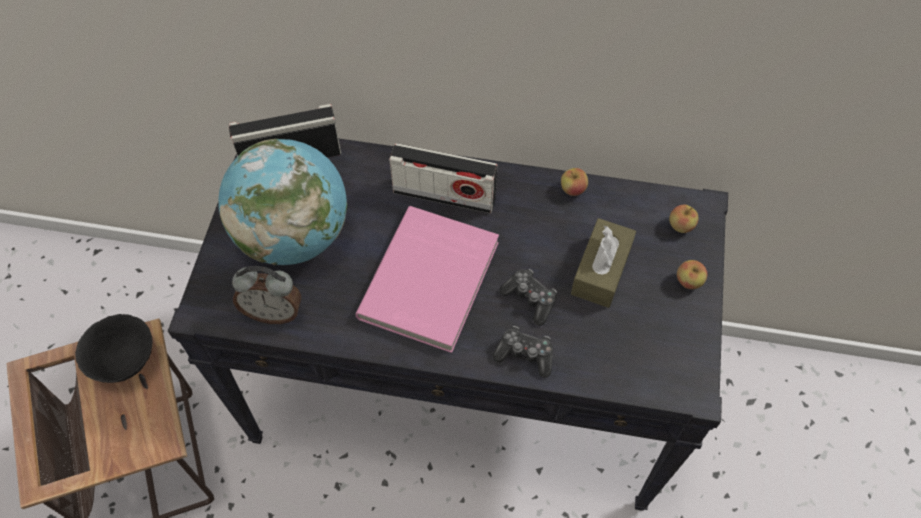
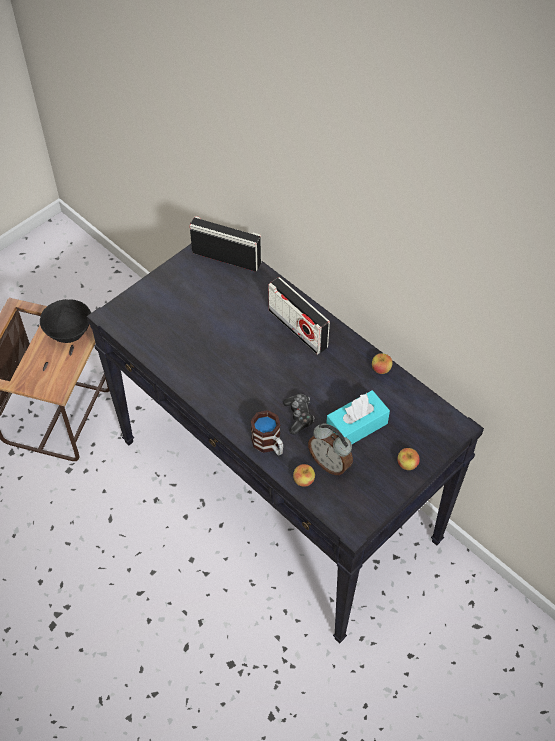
camera: 35 degrees right, 5 degrees down
(273, 312) = (148, 338): alarm clock -> alarm clock (330, 463)
(293, 235) = (192, 303): globe -> none
(432, 281) = (250, 373): pink book -> none
(525, 354) = (269, 444): game controller -> mug
(601, 270) = (356, 426): brown tissue box -> turquoise tissue box
(680, 226) = (432, 430): apple -> apple (303, 480)

